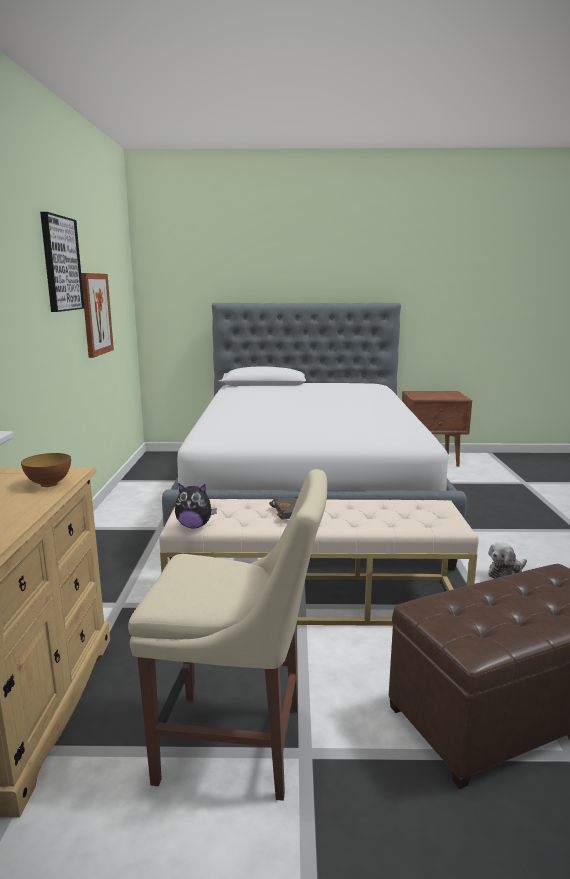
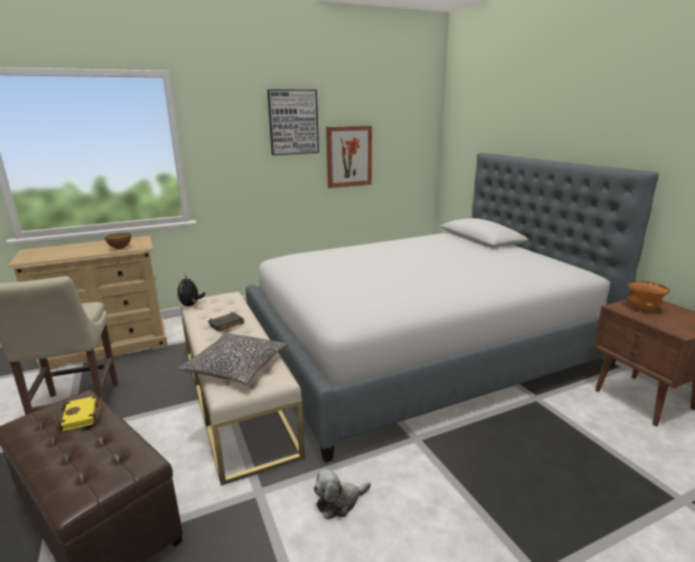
camera: 65 degrees right, 5 degrees up
(404, 517) = (236, 367): none -> pillow
(424, 396) = (643, 309): none -> orange bowl
(474, 600) = (83, 416): none -> yellow book
(506, 573) = (339, 502): plush toy -> plush toy turned 60 degrees counterclockwise

